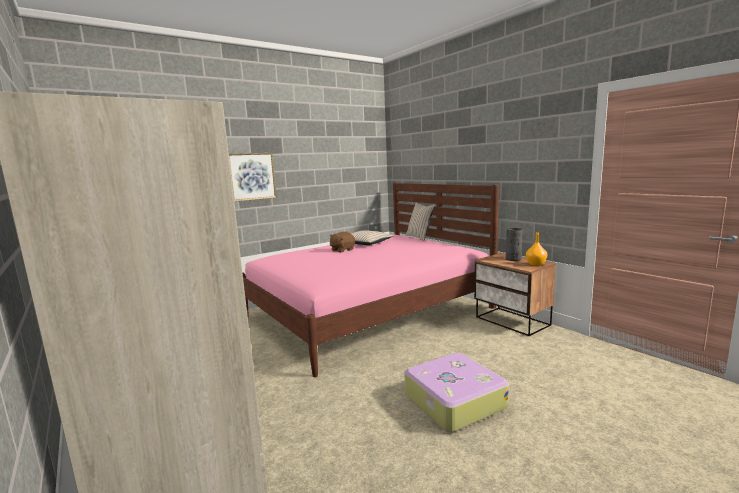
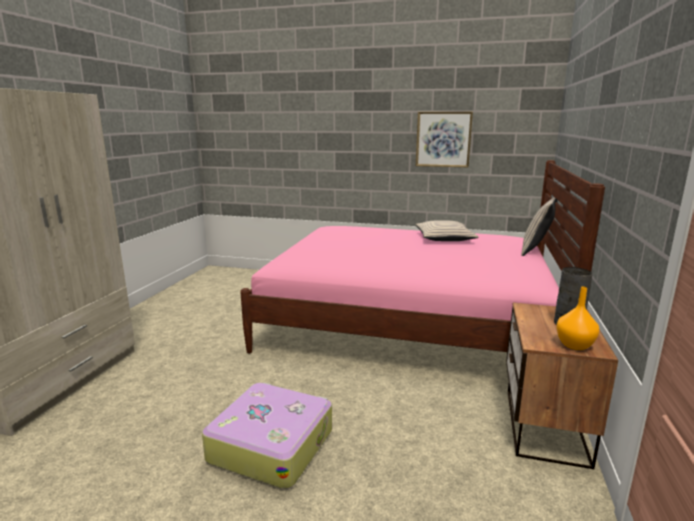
camera: 50 degrees right, 5 degrees up
(252, 176) = (351, 136): picture -> picture (443, 139)
(342, 250) = (396, 238): brown plush toy -> none

